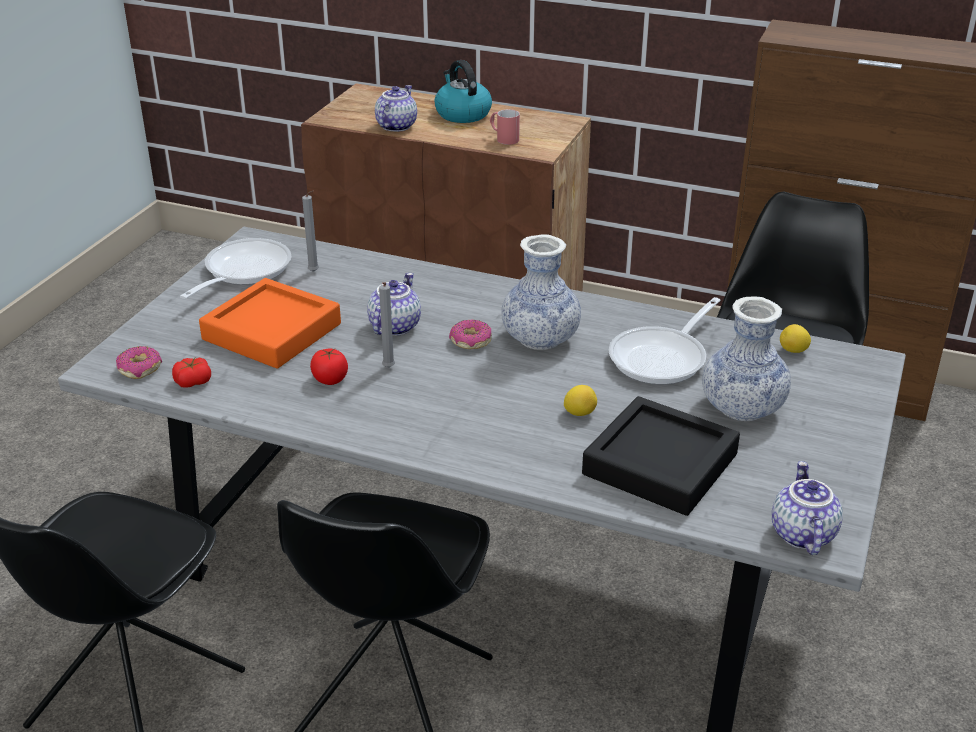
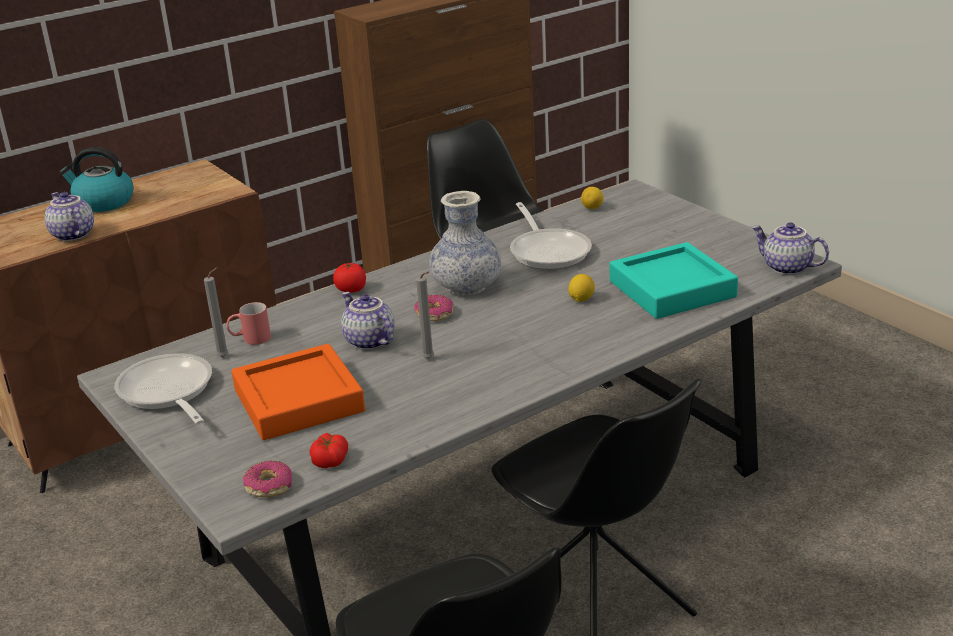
camera: 55 degrees left, 5 degrees down
(330, 379) = (413, 389): tomato -> tomato (351, 290)
(503, 138) = (181, 198): red mug -> red mug (250, 339)
(660, 464) = (672, 289): black tray -> turquoise tray
(742, 408) = (638, 244): vase -> none

